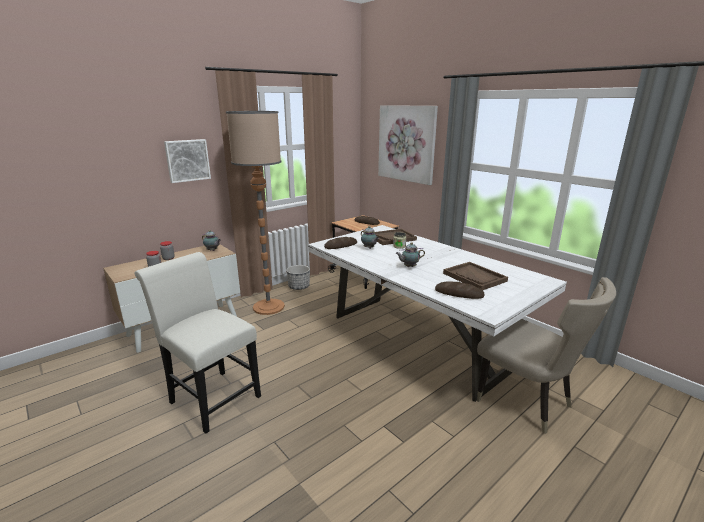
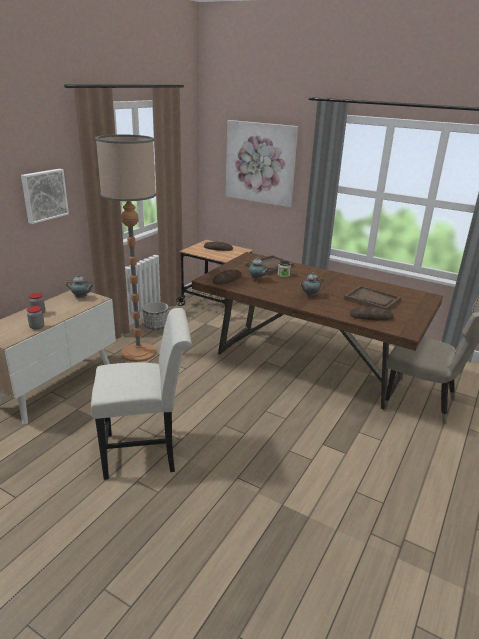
camera: 20 degrees left, 5 degrees up
(211, 396) = (146, 452): white chair -> white chair turned 150 degrees clockwise
(416, 341) = (306, 365): white dining table -> brown dining table

